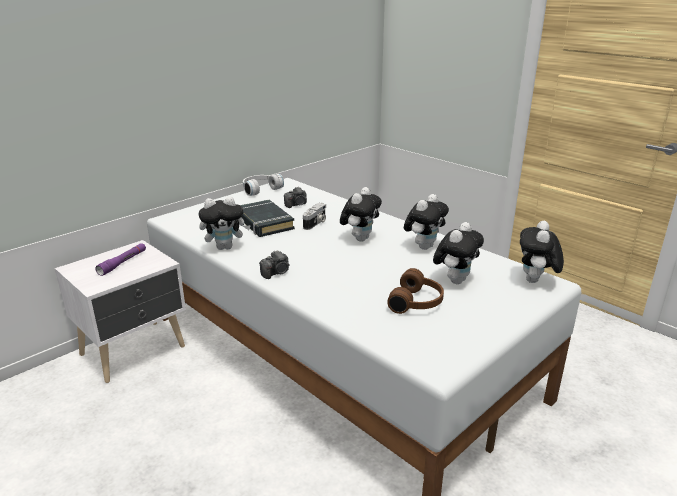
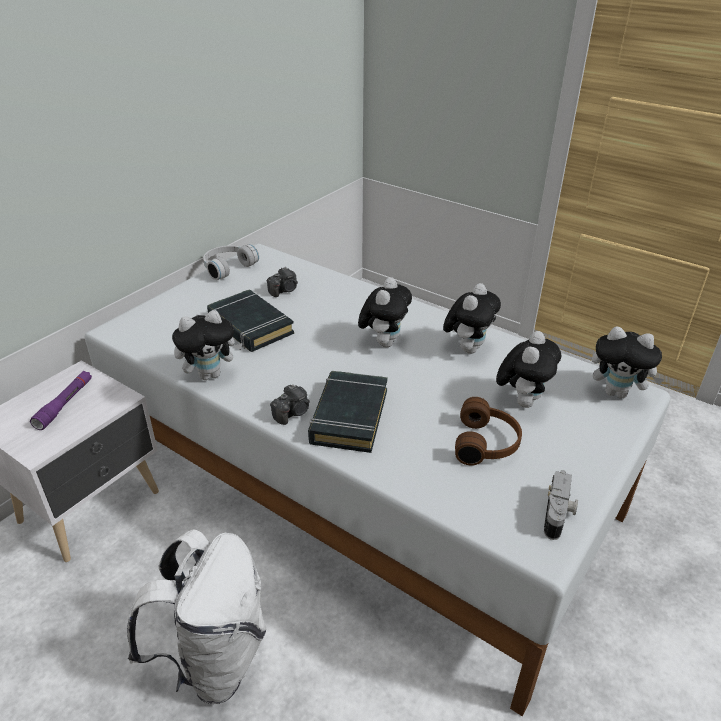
camera: 10 degrees left, 10 degrees up
(194, 457) = (214, 658): none -> white backpack
(316, 223) = (319, 321): camera -> camera (558, 515)
(317, 278) = (349, 416): none -> black book
(535, 281) = (617, 393): plush toy -> plush toy turned 75 degrees counterclockwise

